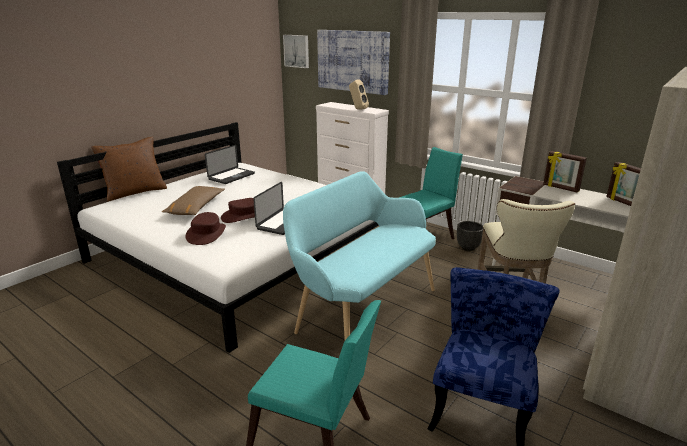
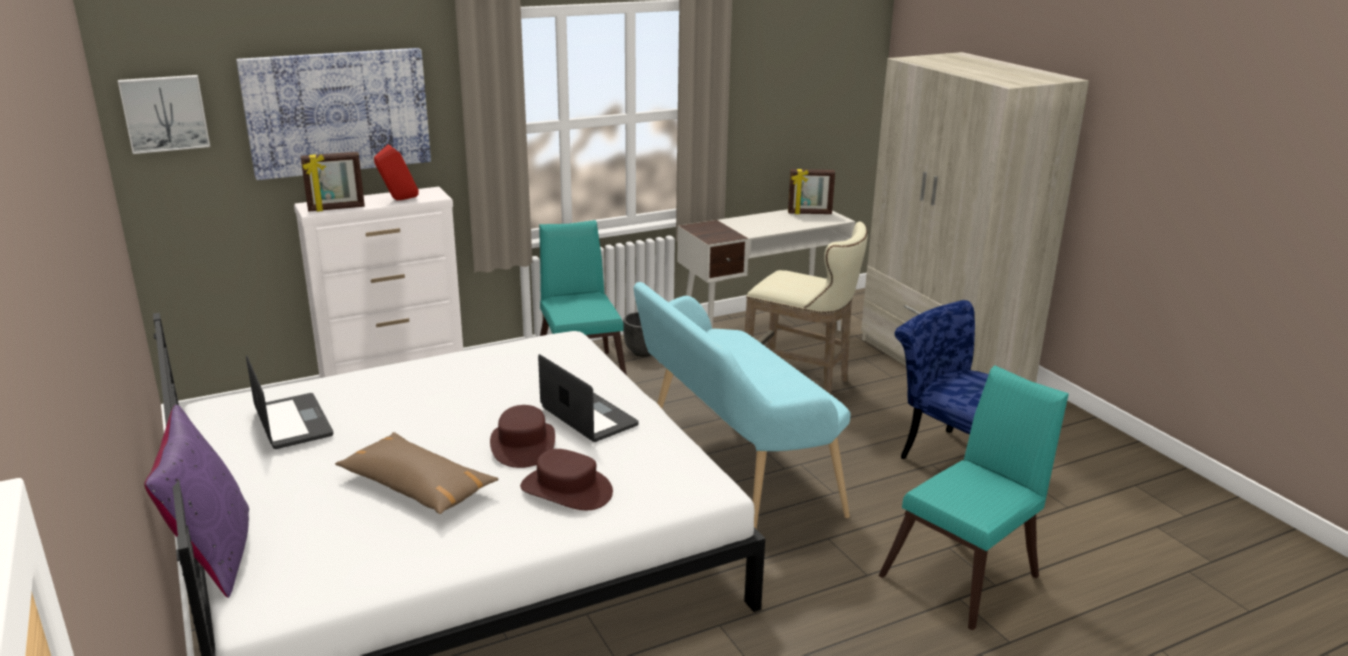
camera: 65 degrees left, 0 degrees up
(135, 192) = (213, 554): brown pillow -> purple pillow
(357, 109) = (398, 200): beige speaker -> red speaker
(560, 188) = (742, 221): picture frame -> picture frame (336, 209)

